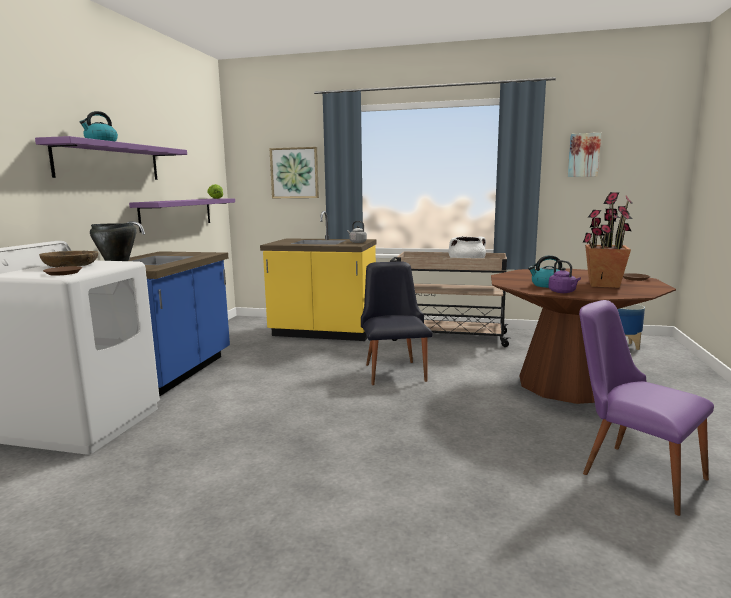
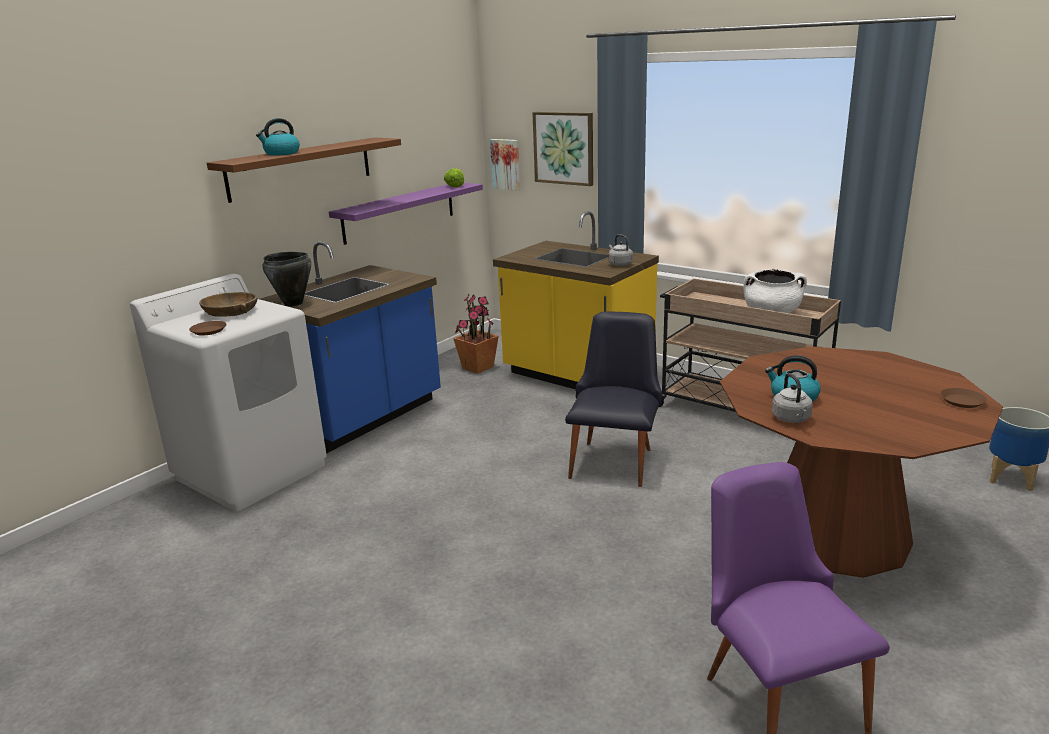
camera: 25 degrees right, 10 degrees up
(109, 162) = (301, 168): purple shelf -> brown shelf
(563, 292) = (792, 419): purple kettle -> grey kettle
(583, 155) = (1001, 149): picture -> picture (506, 164)
(603, 284) = (884, 409): potted plant -> potted plant (478, 367)

